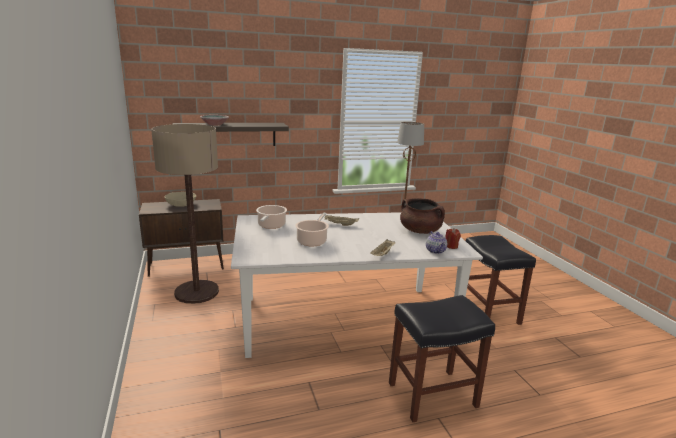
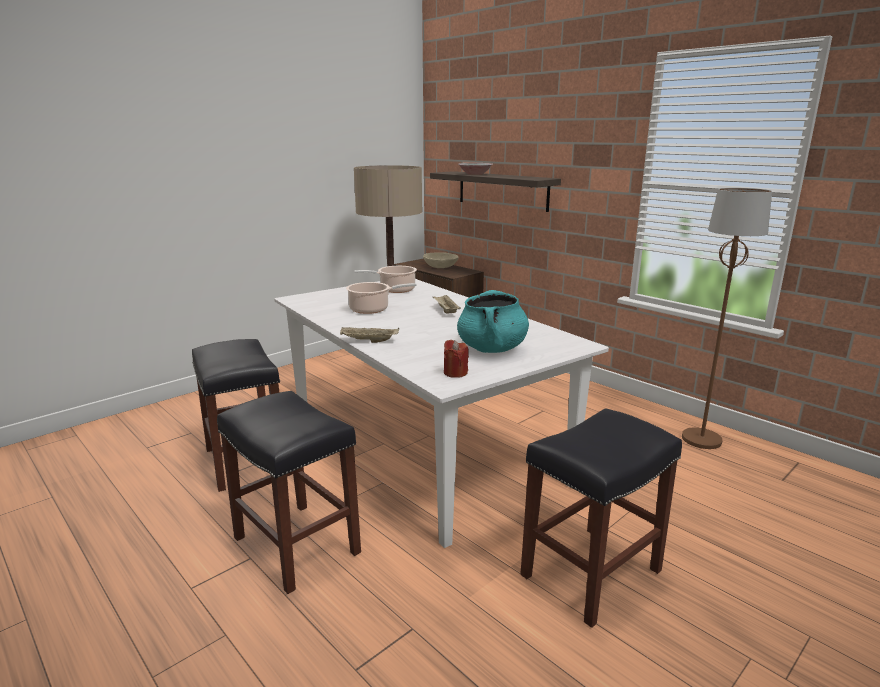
camera: 65 degrees right, 0 degrees up
(305, 401) = (245, 461): none -> black stool
(420, 231) = (492, 349): brown cooking pot -> turquoise cooking pot
(435, 251) = (420, 365): teapot -> none

